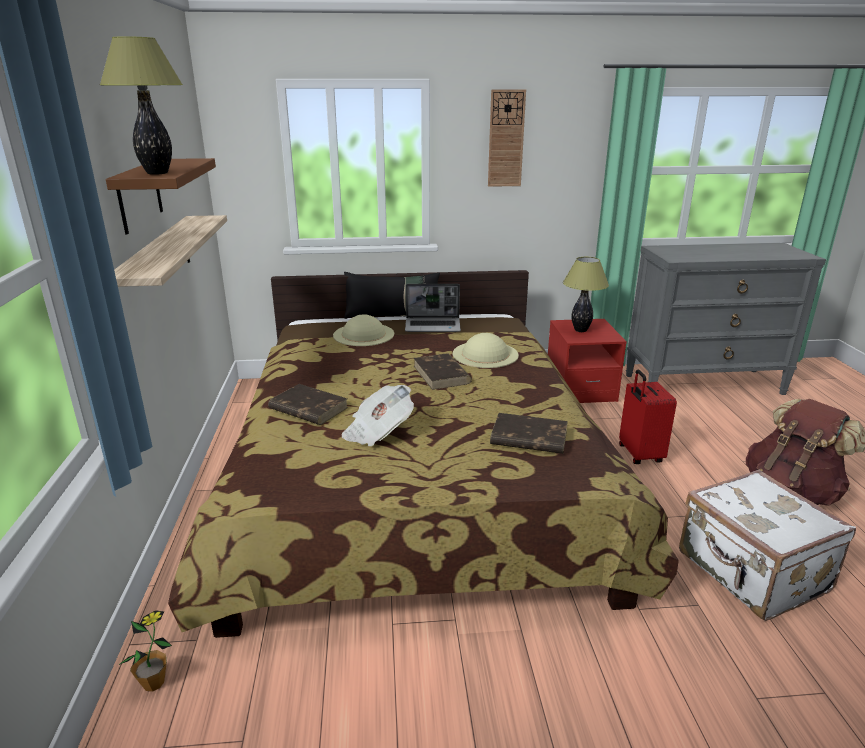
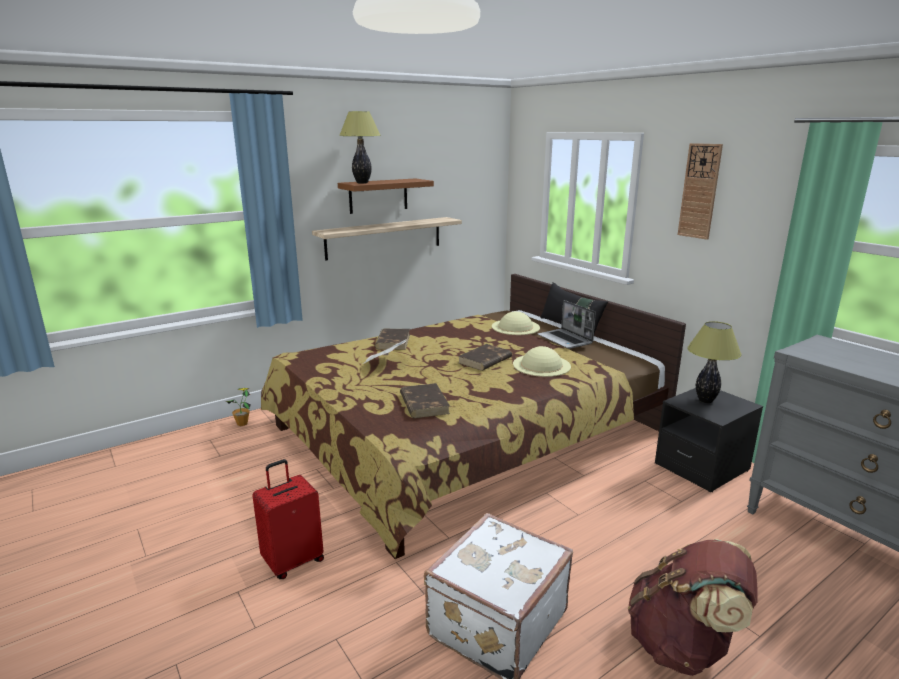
camera: 60 degrees right, 5 degrees down
(580, 389) = (702, 467): red nightstand -> black nightstand
(639, 454) = (623, 524): red suitcase -> red suitcase (293, 561)

